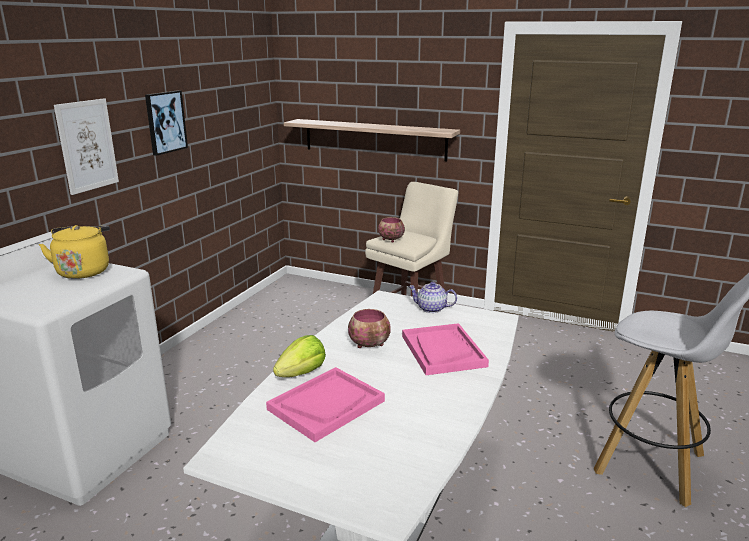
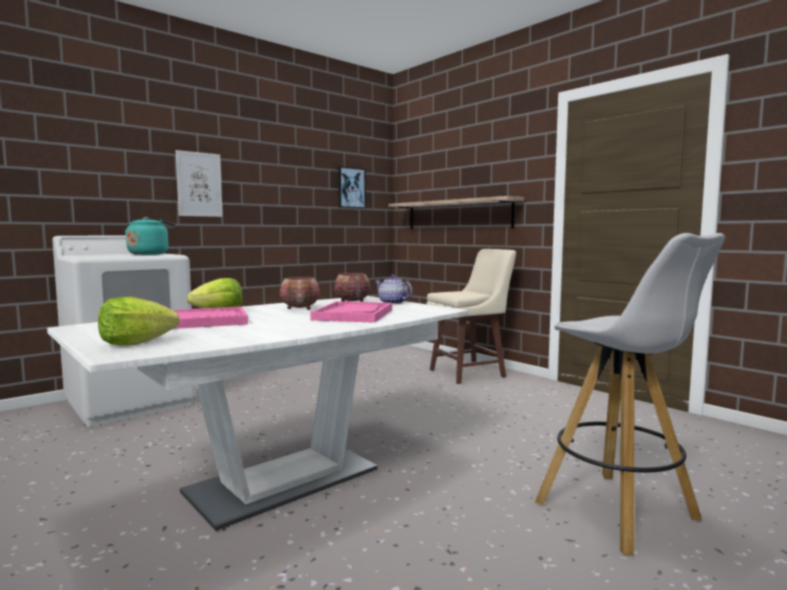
camera: 25 degrees right, 15 degrees down
(84, 271) = (150, 254): yellow kettle -> turquoise kettle
(165, 122) = (274, 183): picture -> picture (351, 188)
(356, 479) = (135, 342): none -> lettuce
(390, 240) = (446, 292): bowl -> bowl (351, 302)

